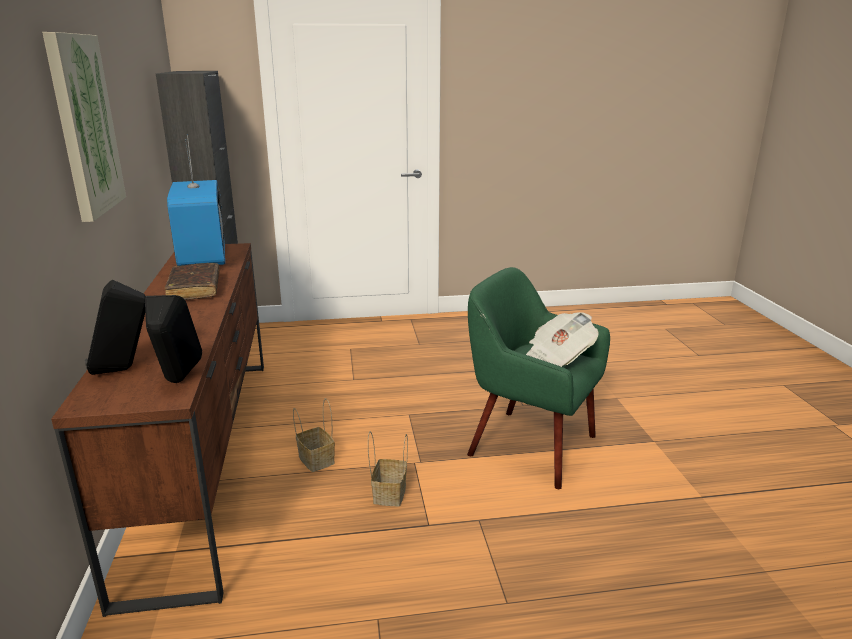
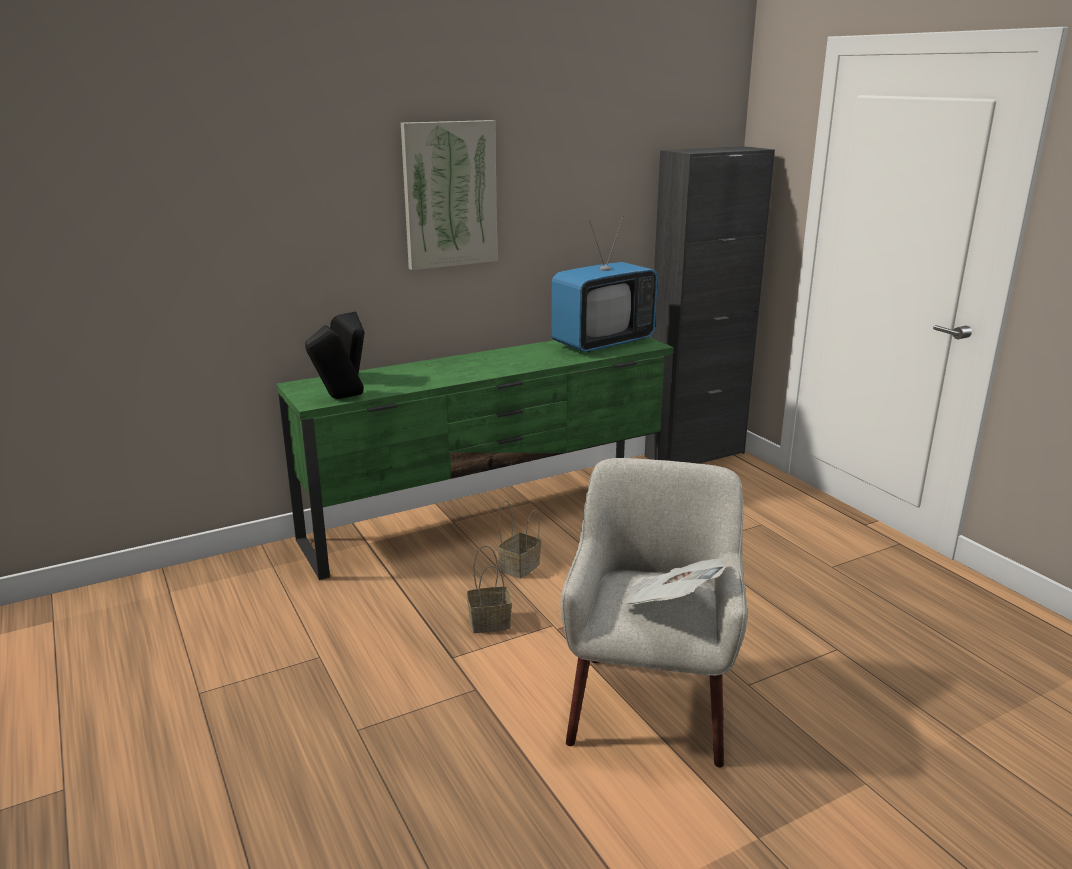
camera: 70 degrees right, 0 degrees up
(194, 289) = (520, 360): brown book -> none
(207, 455) = (492, 514): brown tv stand -> green tv stand
(530, 445) = (649, 706): green armchair -> beige armchair

